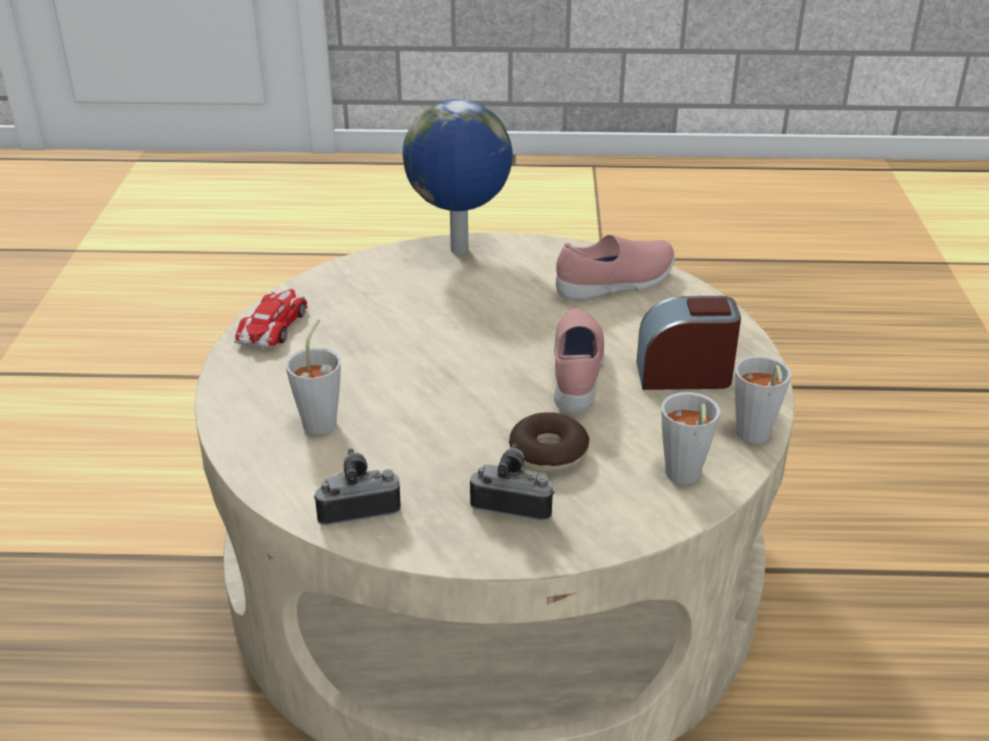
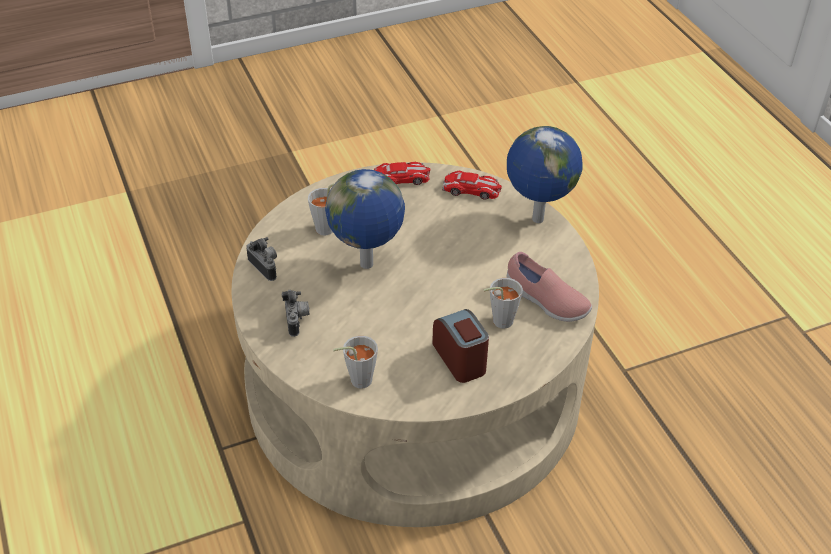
camera: 65 degrees right, 10 degrees up
(356, 278) = (471, 189): none -> toy car
(439, 404) = (367, 265): none -> globe
(548, 453) = (348, 321): donut -> none
(578, 375) = (430, 312): pink shoe -> none
(753, 438) = (412, 404): grey cup -> grey cup (498, 322)

